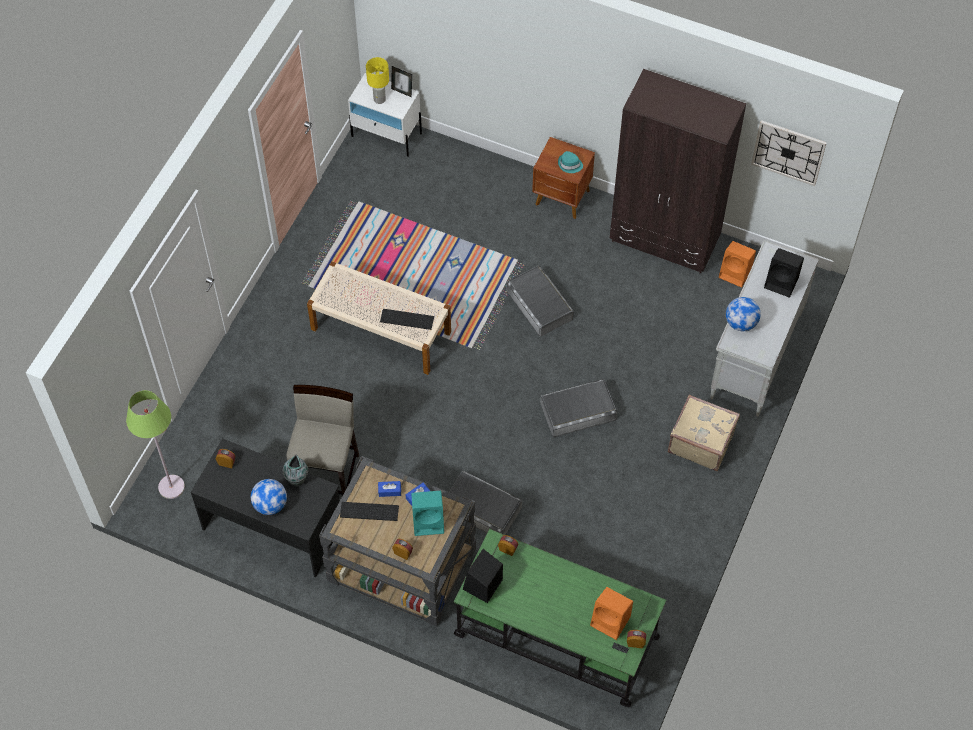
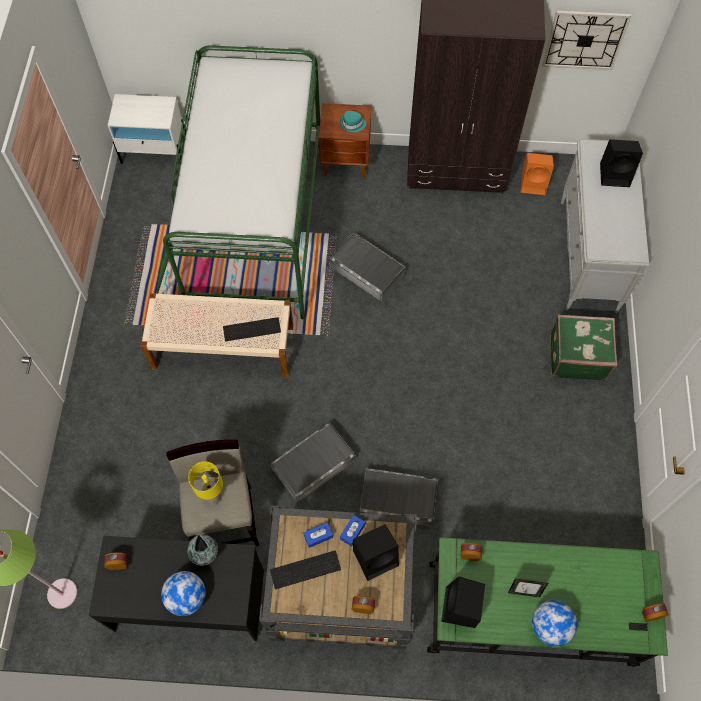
camera: 20 degrees left, 5 degrees up
(379, 99) = (139, 115): yellow table lamp -> yellow table lamp (214, 497)
(402, 91) = (159, 101): picture frame -> picture frame (523, 592)
(429, 521) = (376, 557): turquoise speaker -> black speaker
(451, 233) = (255, 227): none -> green bed
(578, 412) = (449, 365): grey storage box -> grey storage box (314, 465)
(611, 621) = (614, 598): orange speaker -> none
(701, 441) = (577, 355): beige suitcase -> green suitcase
(740, 323) = (596, 227): globe -> globe (550, 626)

